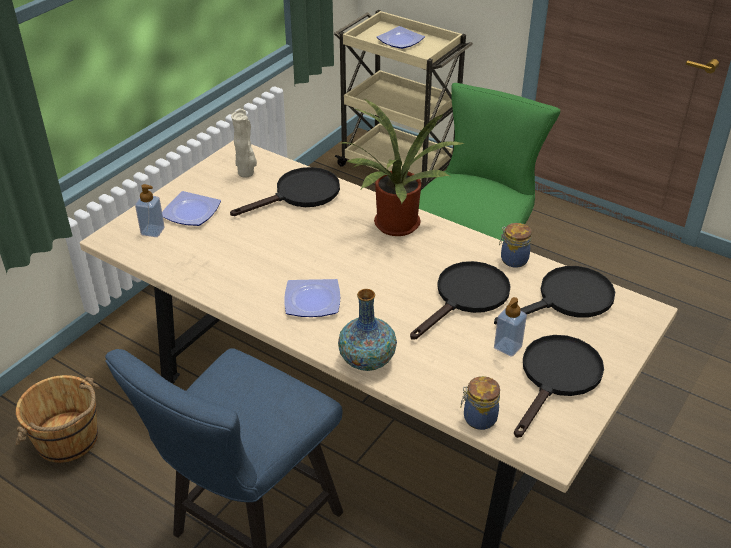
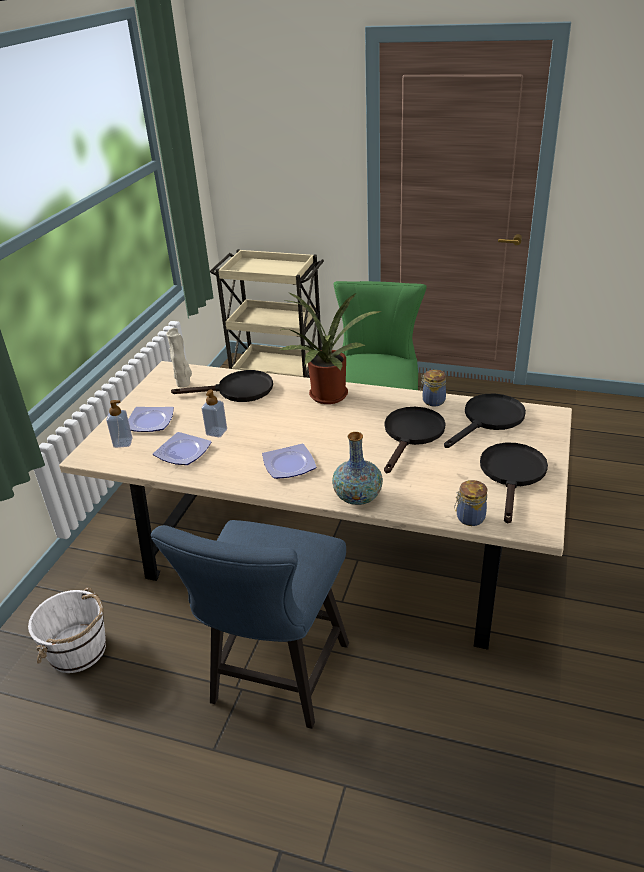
camera: 15 degrees left, 5 degrees down
(68, 440) = (79, 650): brown bucket -> white bucket
(299, 195) = (237, 390): black frying pan -> black frying pan turned 45 degrees clockwise
(400, 41) = (265, 269): plate -> plate (183, 453)
(508, 347) = (463, 462): soap dispenser -> soap dispenser (216, 432)

